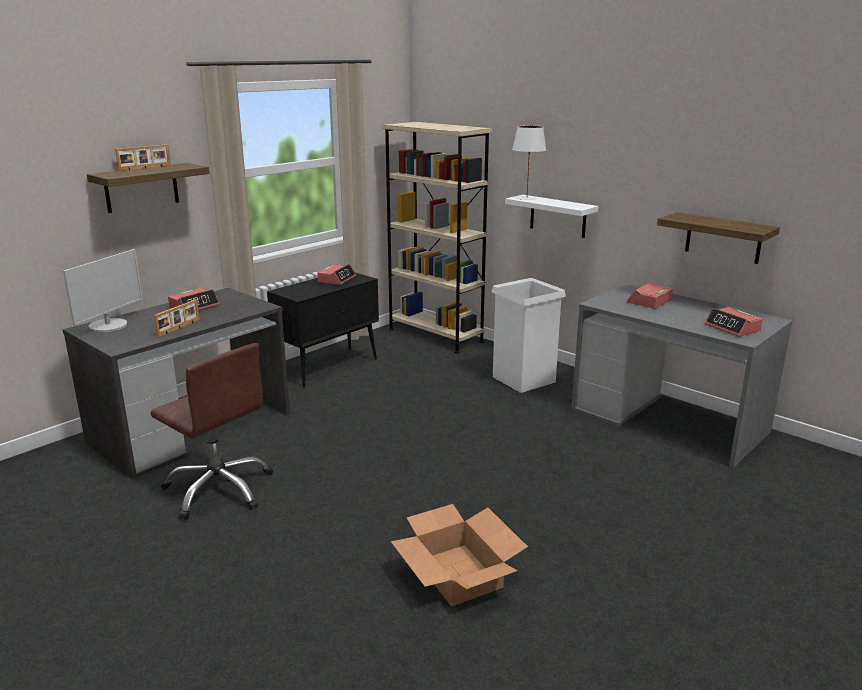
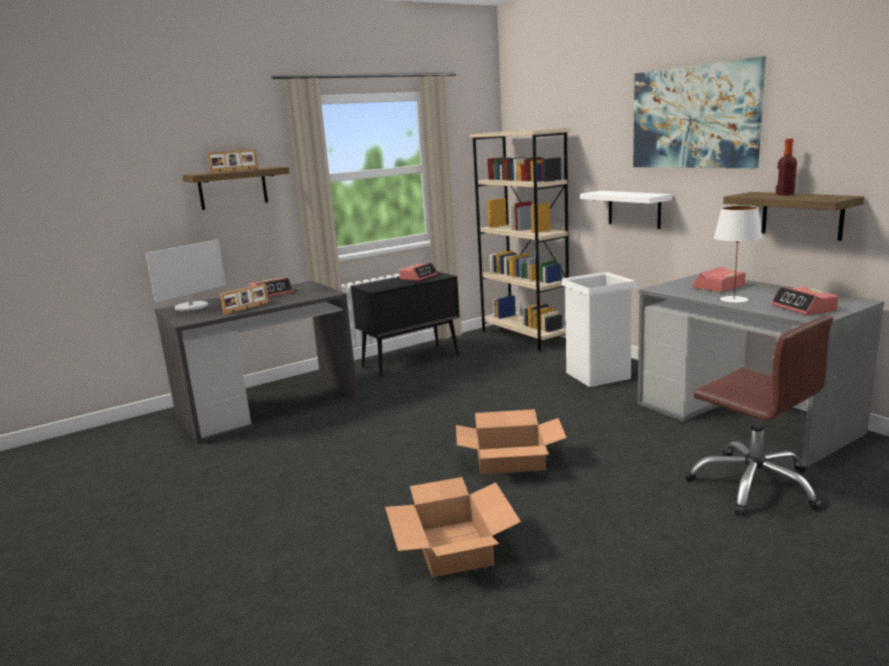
camera: 15 degrees right, 5 degrees down
(219, 489) = (265, 456): brown office chair -> brown office chair (754, 485)
(476, 477) = (510, 460): none -> cardboard box
(526, 198) = (601, 192): white table lamp -> white table lamp (733, 299)
(624, 135) = (694, 117): none -> picture
(710, 219) = (784, 194): none -> bottle

